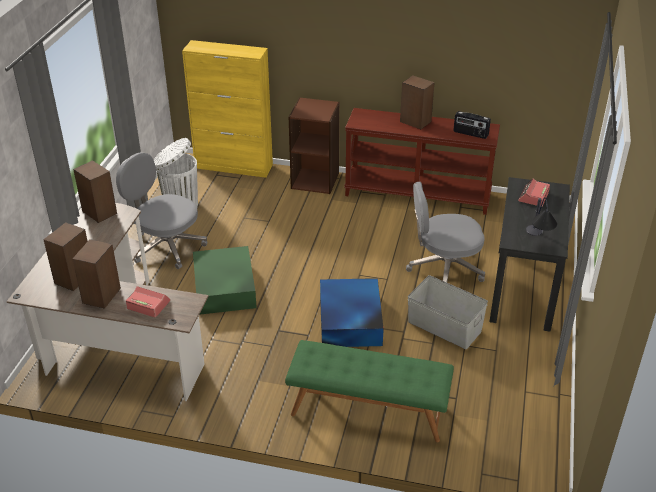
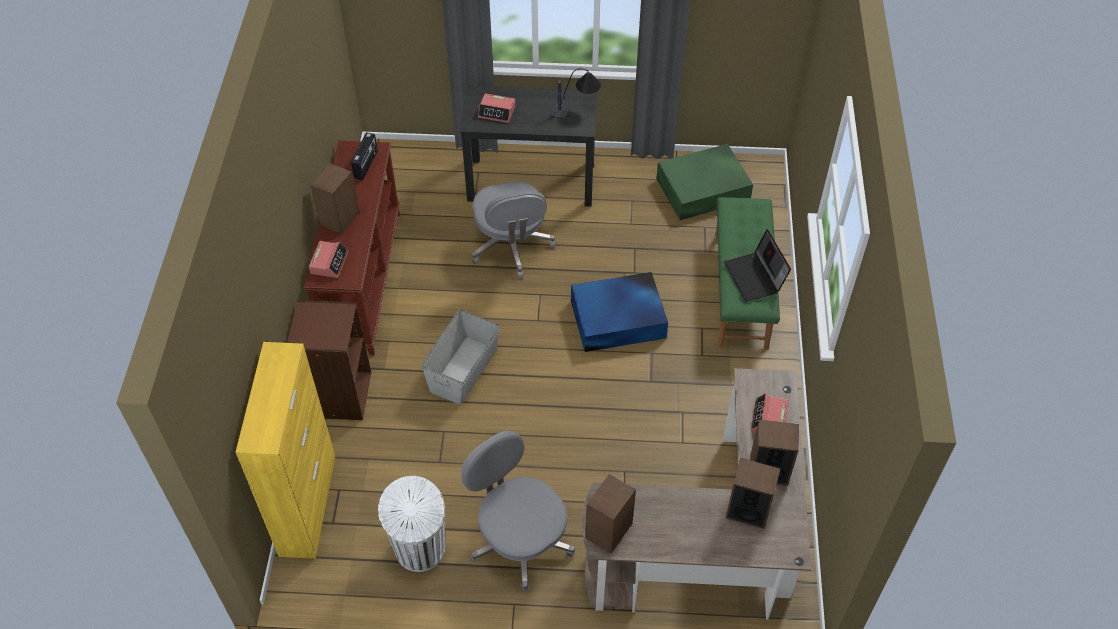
camera: 100 degrees left, 15 degrees up
(166, 246) = (519, 540): grey office chair -> grey office chair turned 120 degrees clockwise
(224, 288) = (592, 450): green storage box -> green storage box (704, 189)
(335, 366) = (755, 277): none -> laptop
(373, 116) = (329, 262): none -> alarm clock
(444, 327) = (608, 240): grey storage box -> grey storage box (464, 369)

